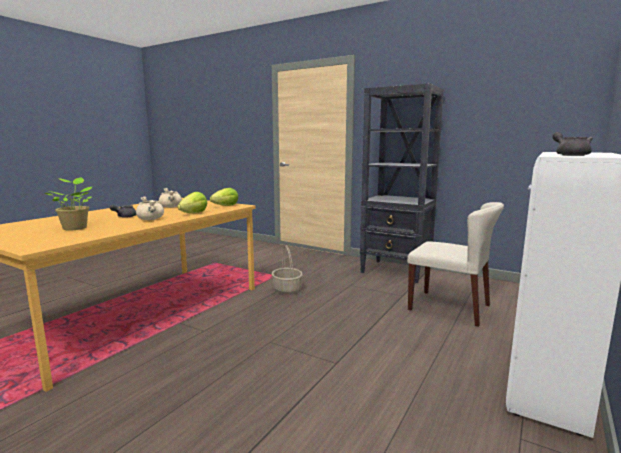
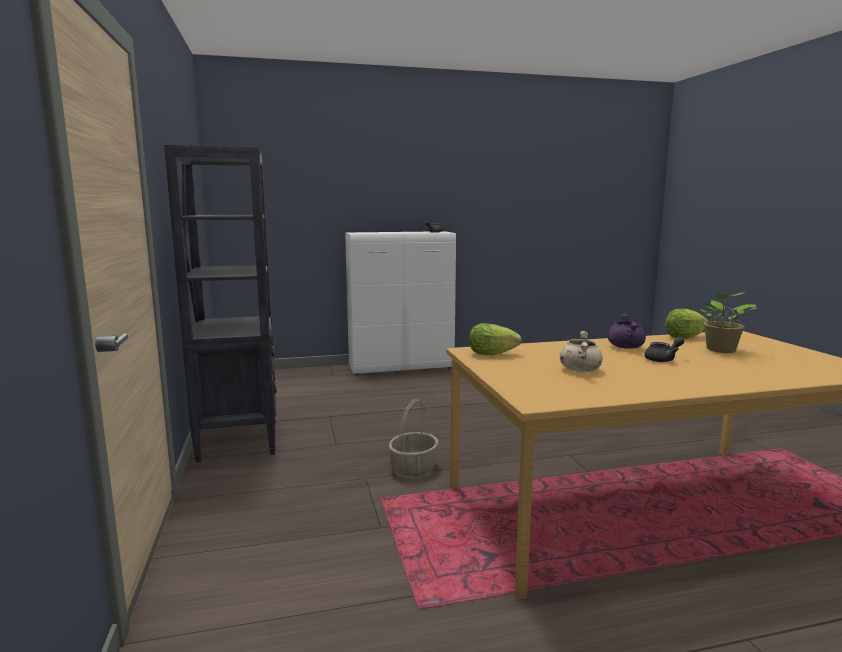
camera: 135 degrees left, 0 degrees up
(151, 219) = (625, 347): beige cooking pot -> purple cooking pot
(194, 213) = (560, 347): lettuce -> lettuce (684, 337)
(450, 307) = (331, 397): beige chair -> none

